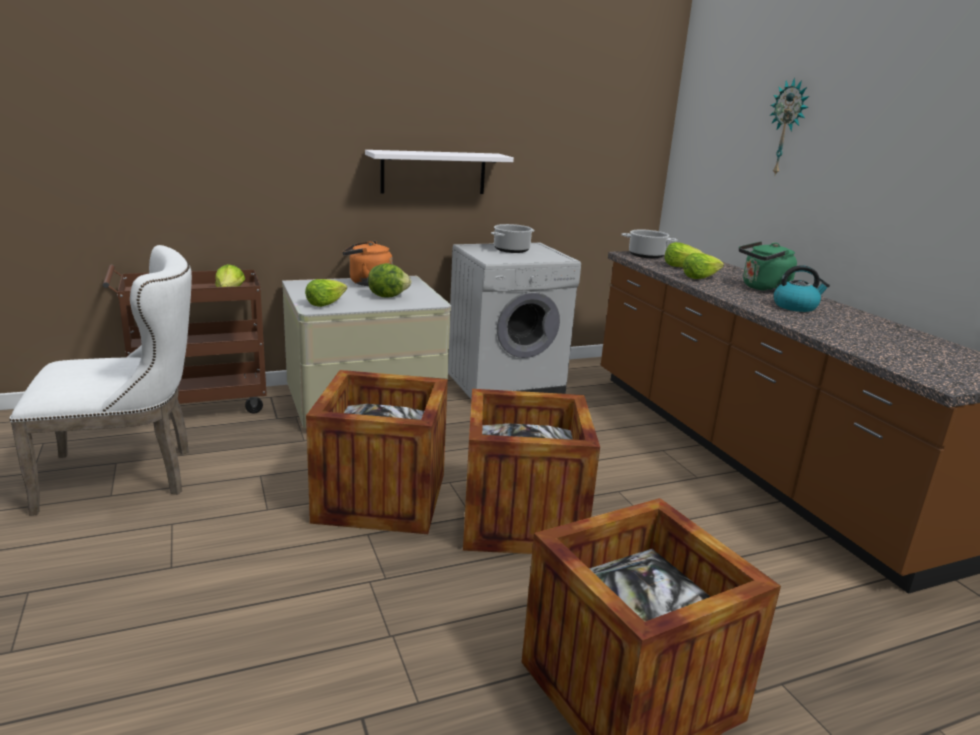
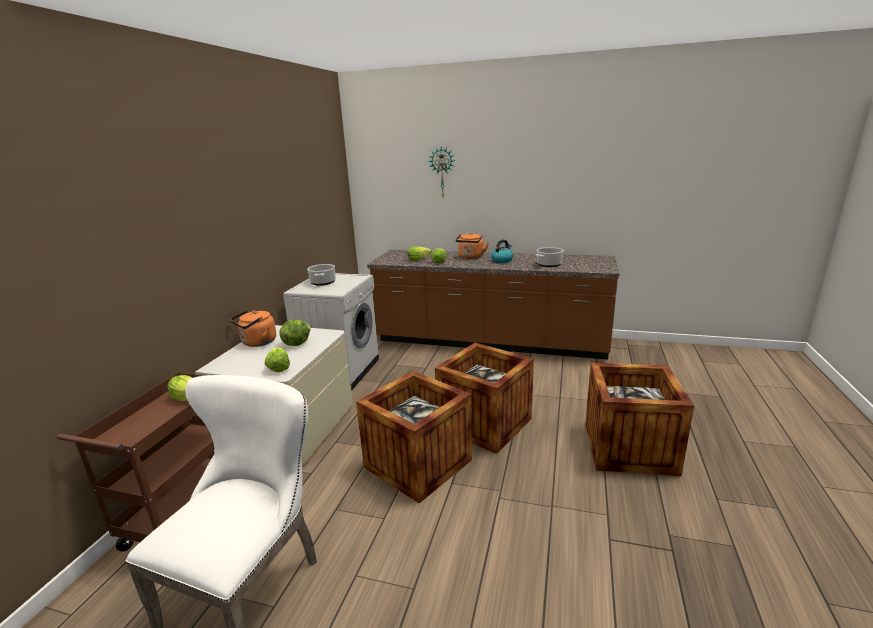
camera: 50 degrees left, 0 degrees up
(433, 172) = (259, 245): white shelf -> none
(647, 255) = (387, 259): cooking pot -> cooking pot (549, 264)
(763, 288) = (471, 257): green kettle -> orange kettle

